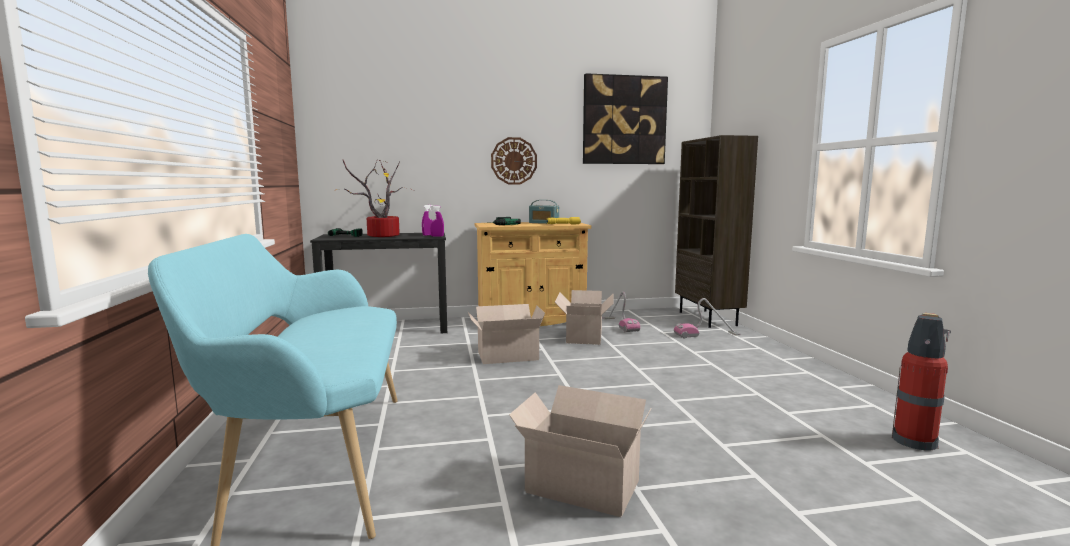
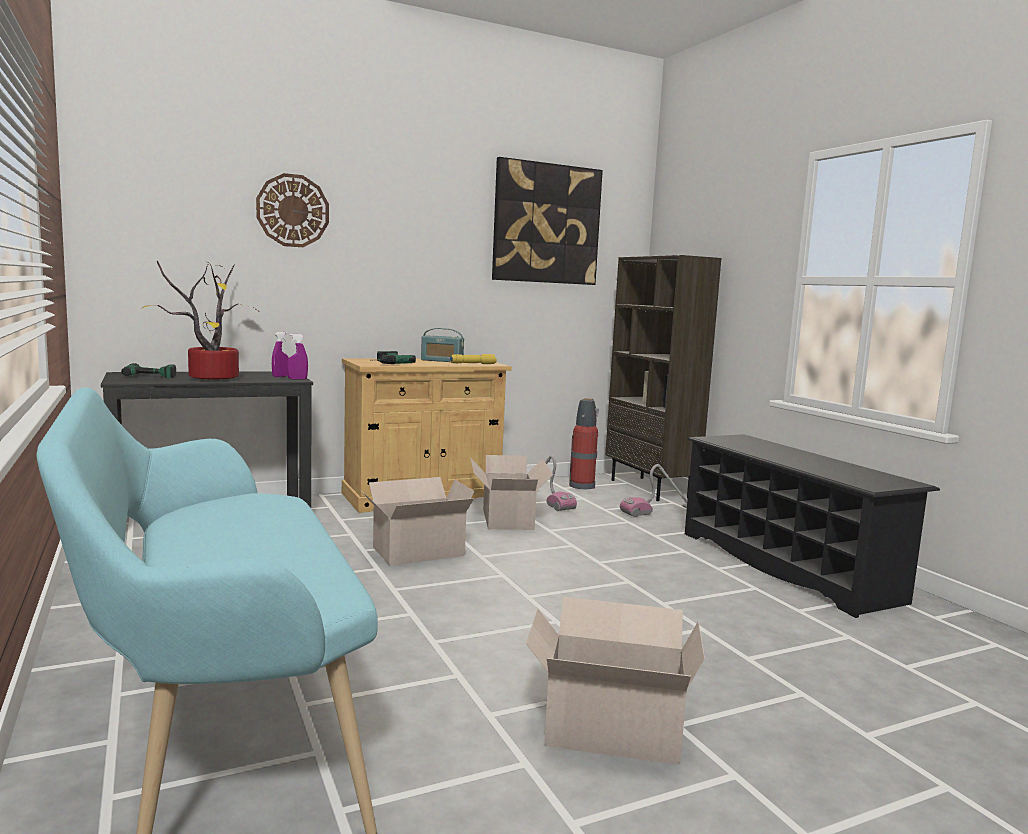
camera: 15 degrees left, 0 degrees up
(514, 161) = (399, 272): wall clock -> wall clock (293, 210)
(795, 378) = (787, 566): none -> black shoe rack
(914, 441) = (942, 635): fire extinguisher -> fire extinguisher (582, 486)

